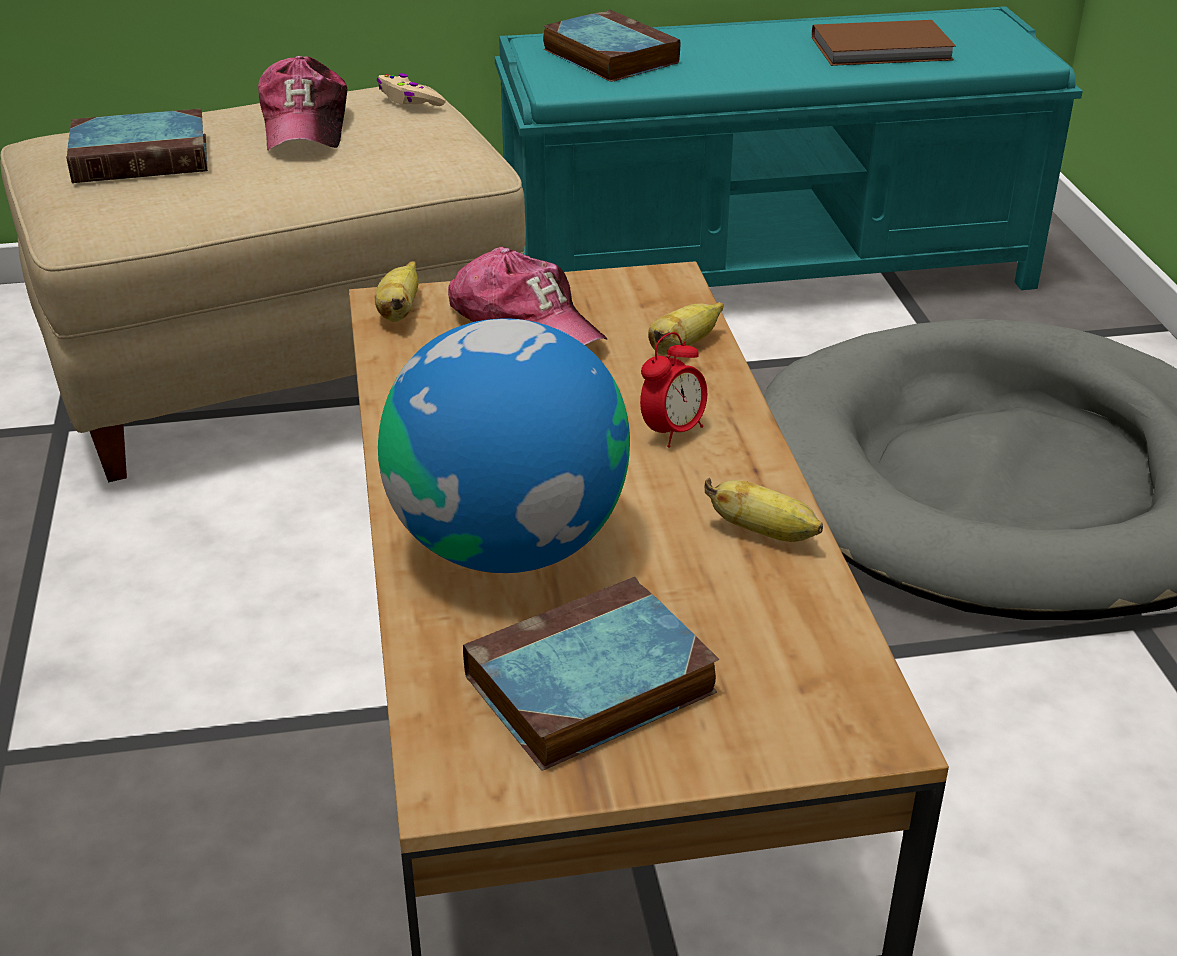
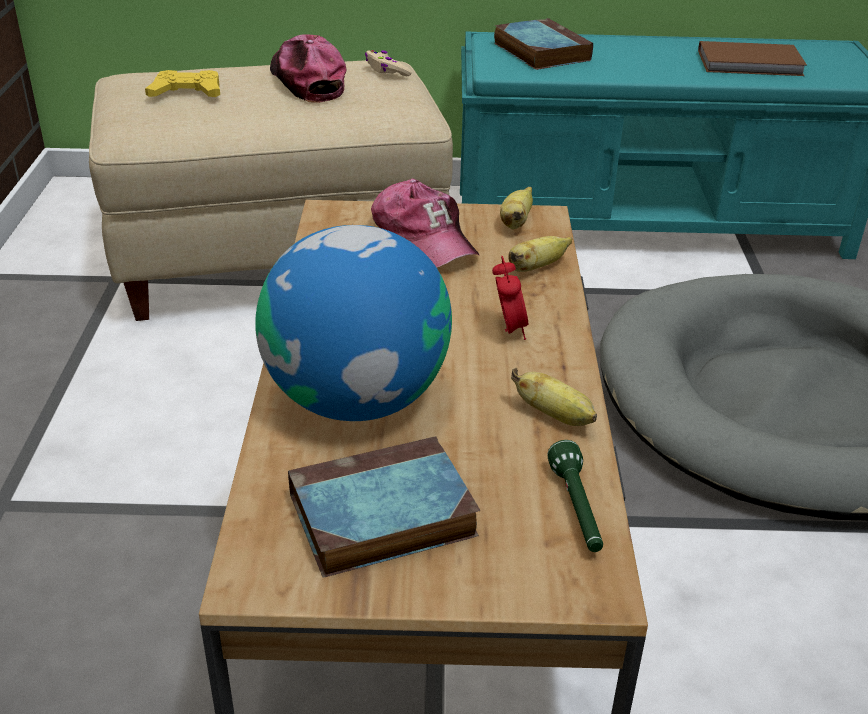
camera: 10 degrees right, 0 degrees up
(144, 157) = (186, 93): book -> yellow game controller
(305, 125) = (306, 81): cap -> cap turned 150 degrees clockwise
(399, 311) = (335, 219): banana -> banana (516, 222)
(672, 432) = (508, 330): alarm clock -> alarm clock turned 60 degrees counterclockwise
(825, 643) = (577, 510): none -> green flashlight

